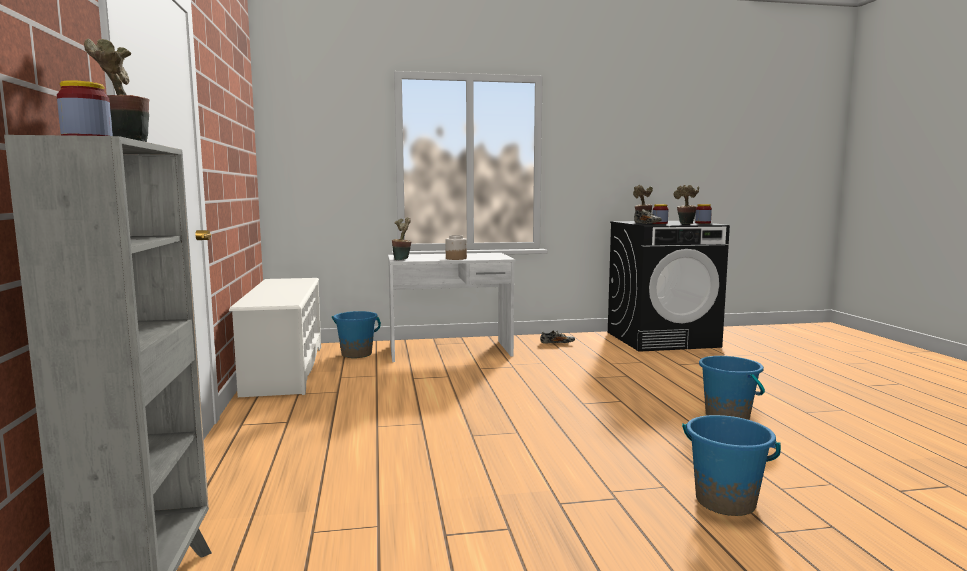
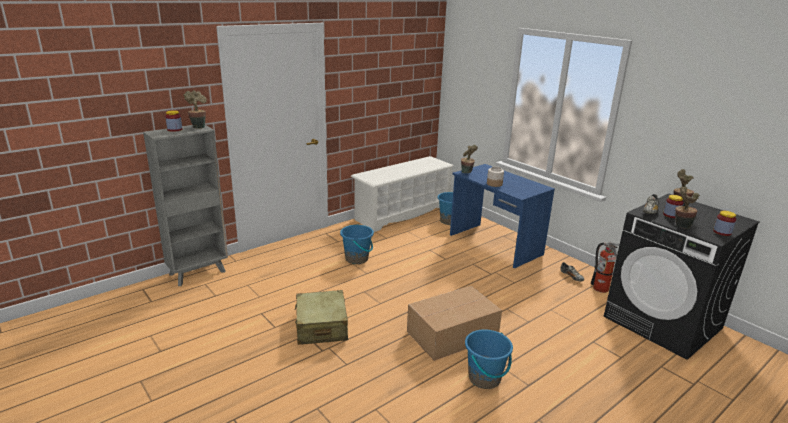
camera: 60 degrees right, 15 degrees up
(450, 351) = (494, 245): white desk -> blue desk
(544, 485) = (321, 326): none -> beige suitcase
(592, 341) = (601, 290): none -> fire extinguisher
(628, 410) = (453, 334): none -> cardboard box
(725, 501) = (342, 388): blue bucket -> blue bucket (357, 259)

